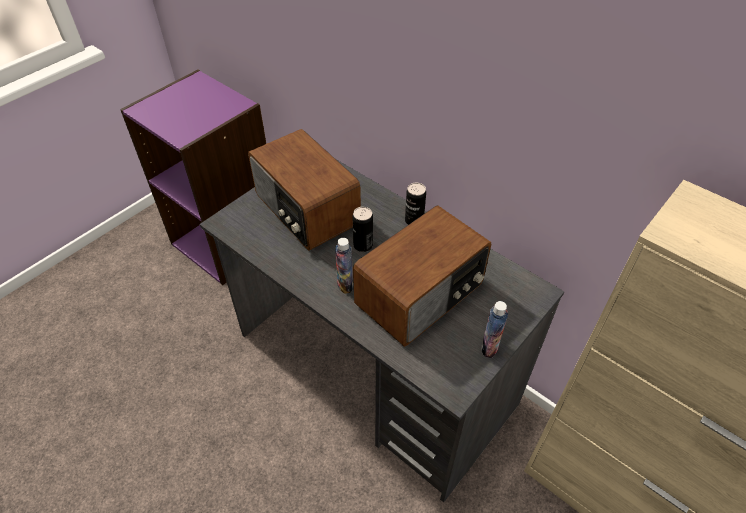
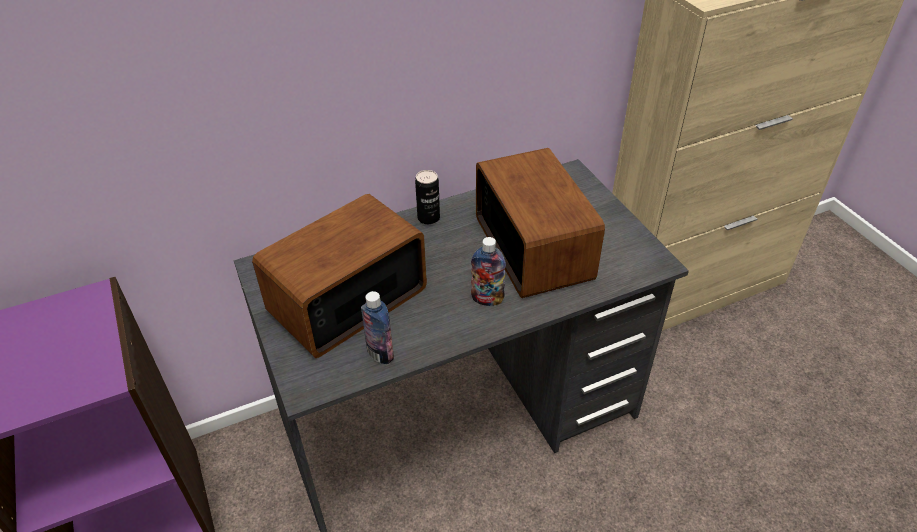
camera: 65 degrees left, 5 degrees down
(306, 210) = (345, 299): radio -> radio turned 150 degrees clockwise
(363, 245) = (438, 267): can -> none
(489, 347) = (619, 224): bottle -> bottle (380, 354)

